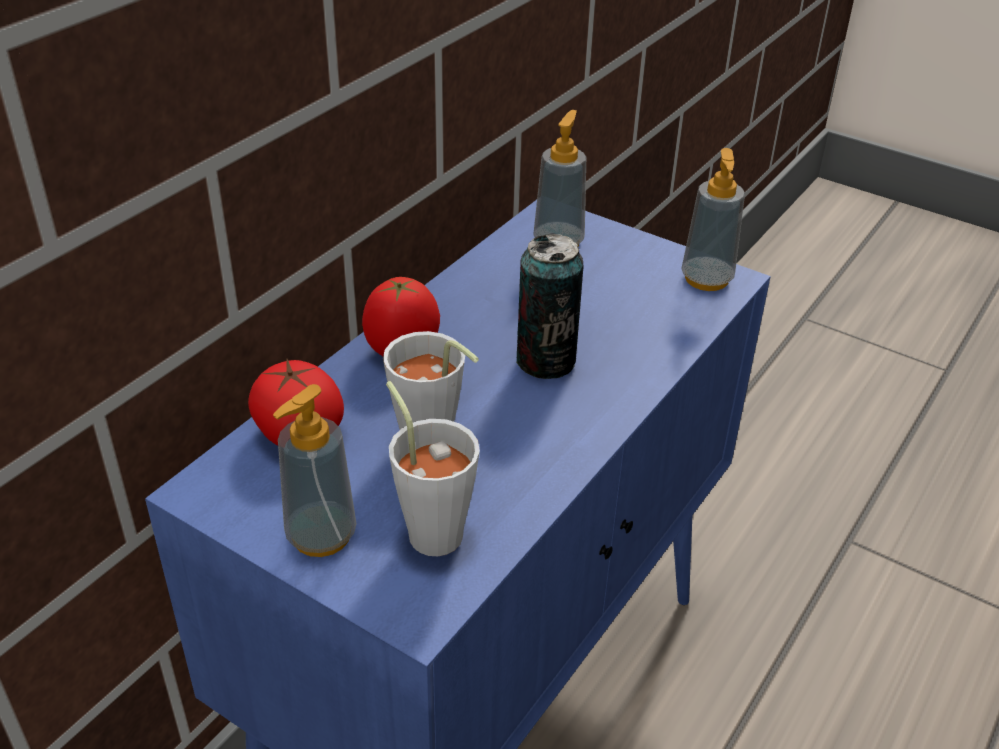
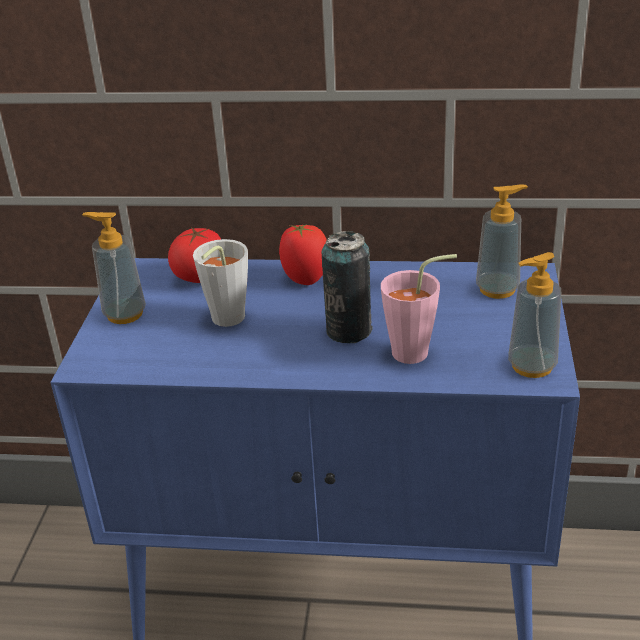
camera: 65 degrees right, 5 degrees down
(430, 527) = (155, 344): grey cup -> none
(628, 332) = (418, 352): none -> pink cup

